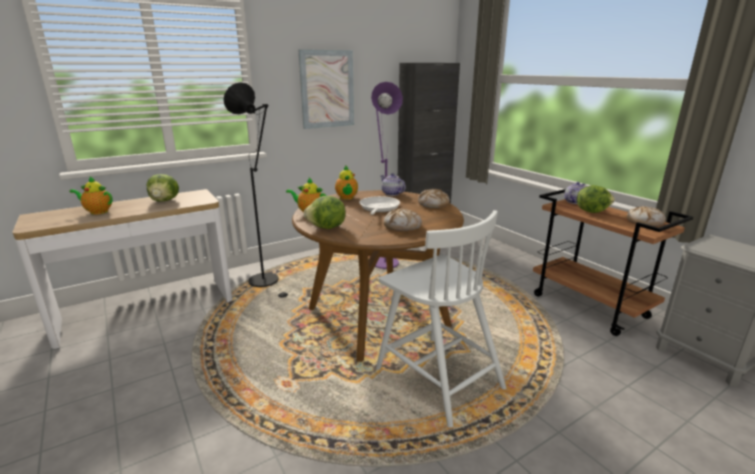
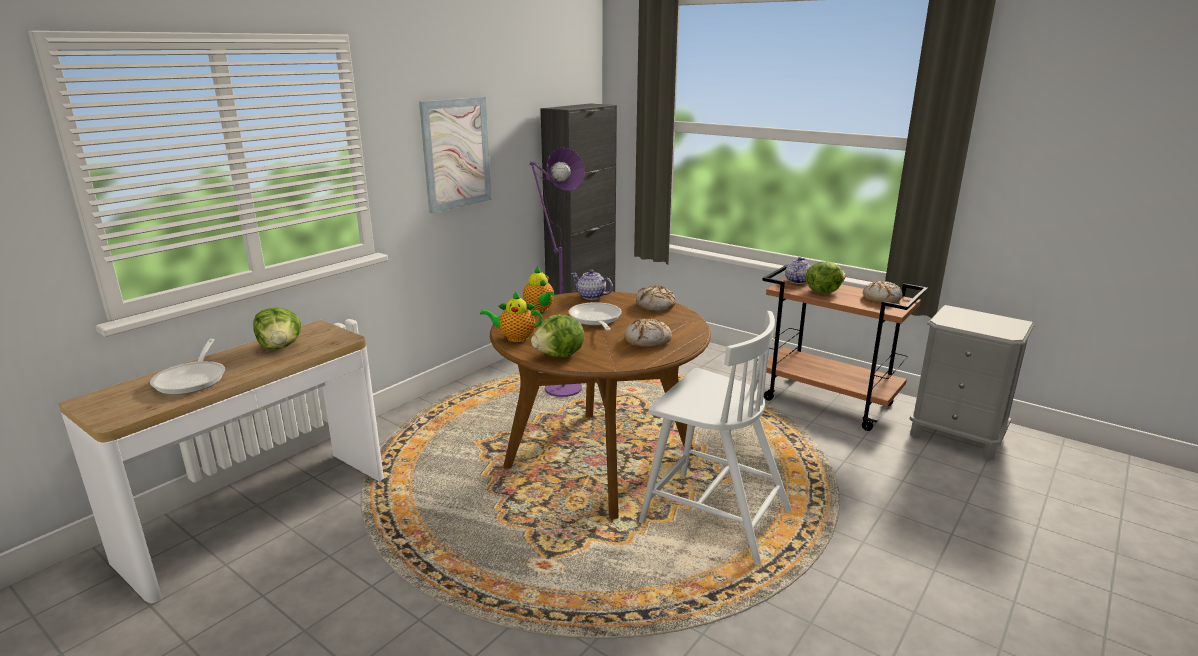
camera: 20 degrees left, 0 degrees up
(97, 212) = (193, 379): teapot -> frying pan
(267, 283) = (417, 443): black floor lamp -> none

